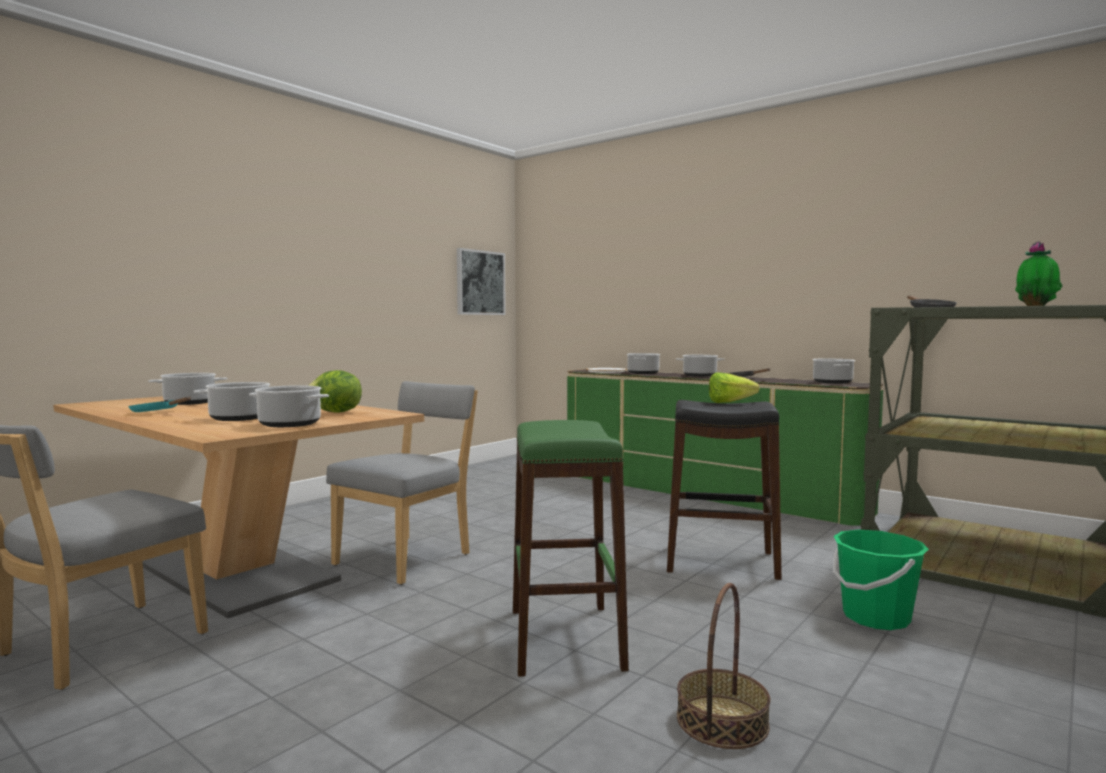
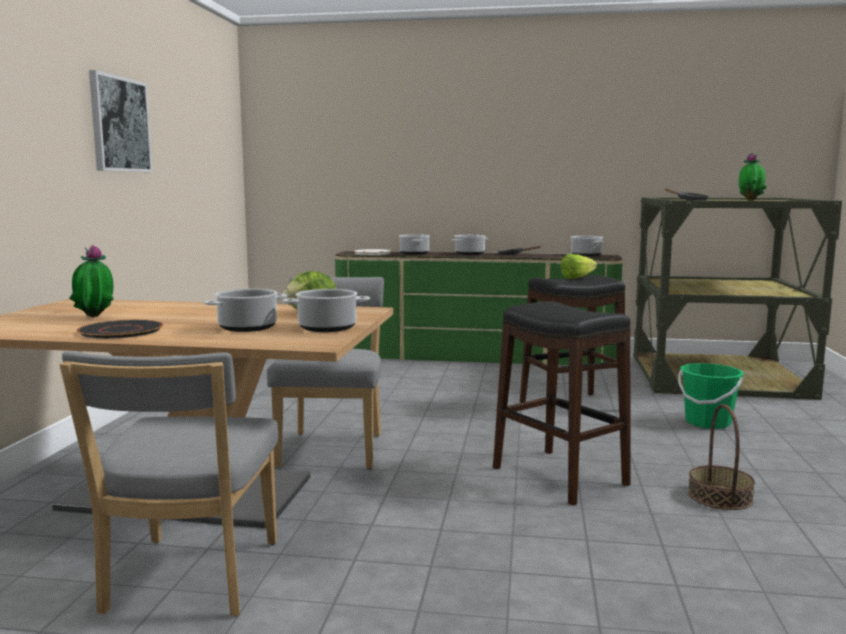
camera: 30 degrees left, 5 degrees up
(158, 412) = (121, 331): turquoise frying pan -> black plate
(189, 403) = (94, 318): cooking pot -> potted plant
(480, 283) = (222, 162): picture -> picture (119, 124)
(565, 638) = (560, 476): green stool -> black stool

